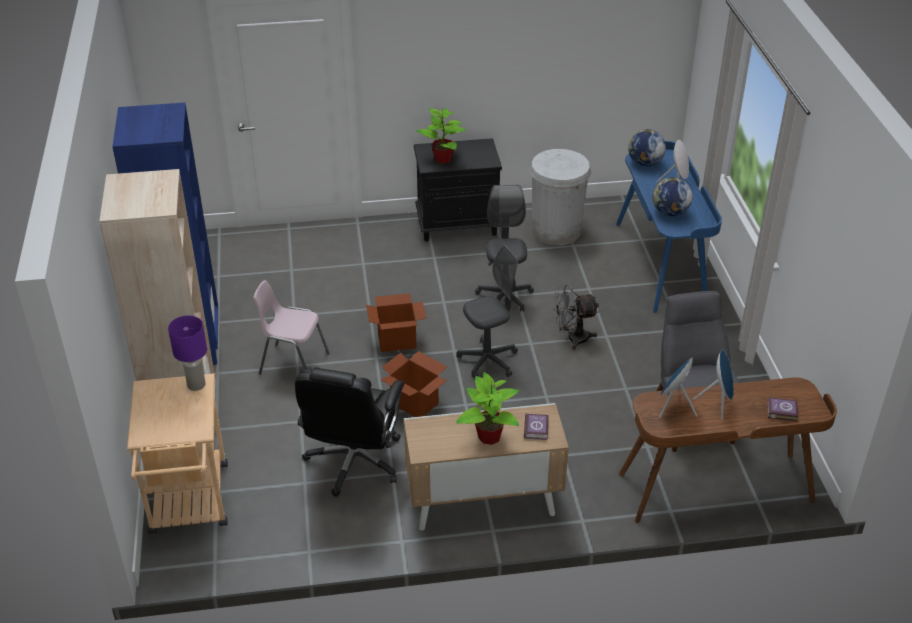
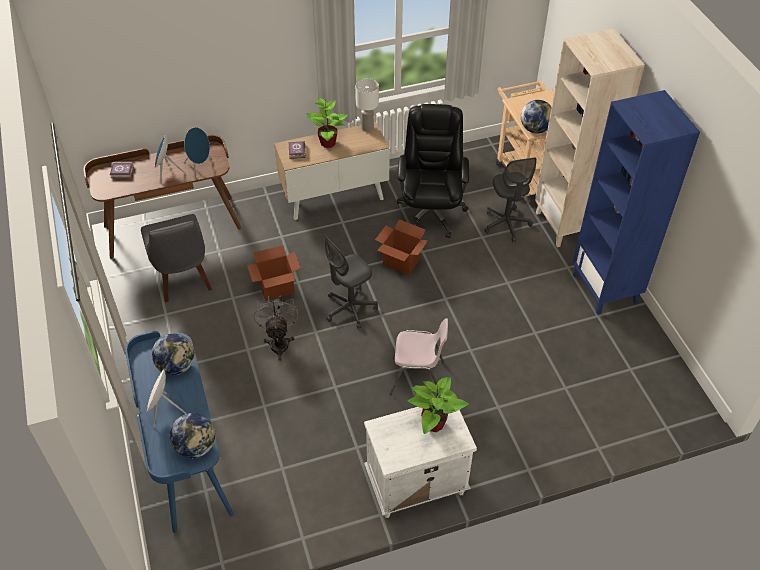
camera: 170 degrees right, 10 degrees up
(196, 385) = (535, 129): purple table lamp -> globe
(293, 363) = (511, 284): pink chair -> pink chair (418, 378)
(397, 341) = (433, 318): cardboard box -> cardboard box (276, 288)
(425, 454) = (367, 128): none -> white table lamp
(458, 224) = (415, 484): black nightstand -> white nightstand
(504, 297) = (346, 382): grey office chair -> grey office chair (506, 224)
(556, 230) = (303, 491): white trash can -> none
(572, 339) = (279, 342): grey fan -> grey fan turned 75 degrees counterclockwise

